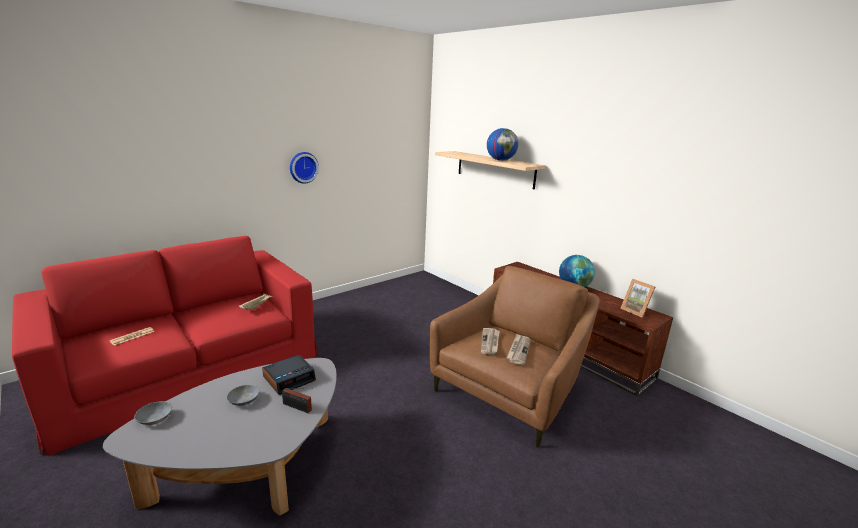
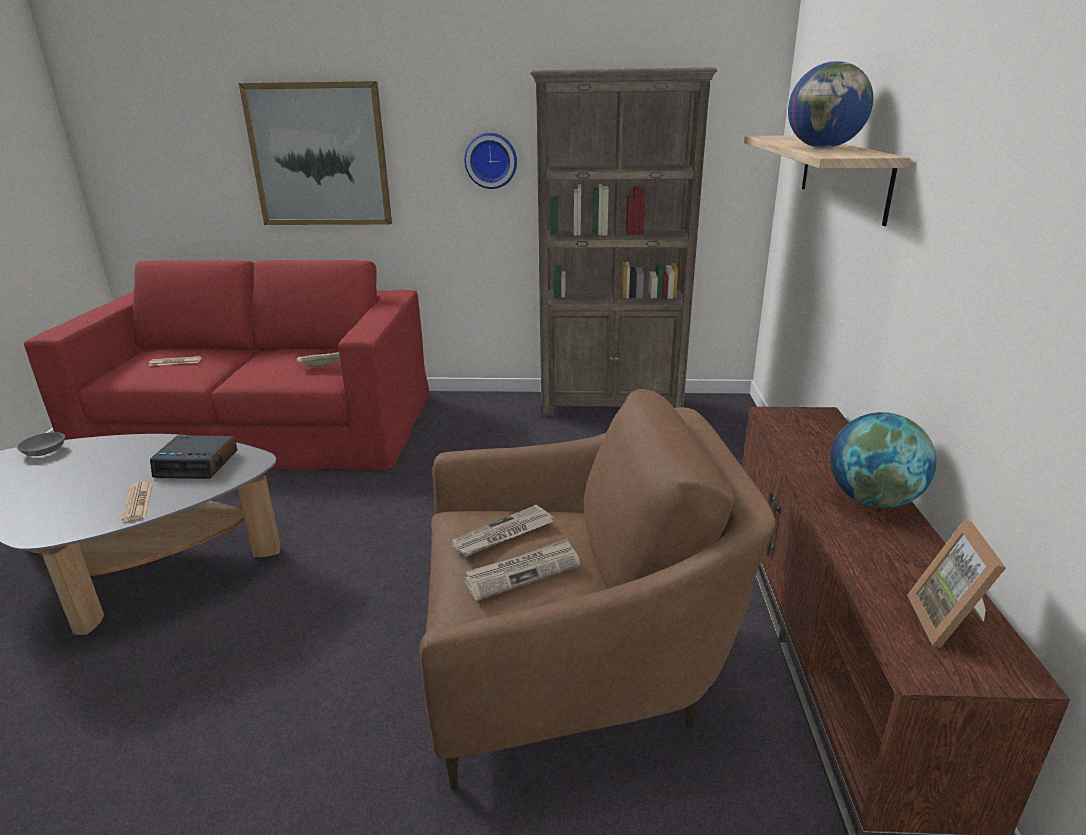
camera: 45 degrees right, 5 degrees up
(191, 170) = (319, 155): none -> picture
(244, 400) = (123, 468): grey bowl -> none
(298, 408) = (138, 502): radio -> newspaper
(377, 292) = (611, 406): none -> brown bookcase

